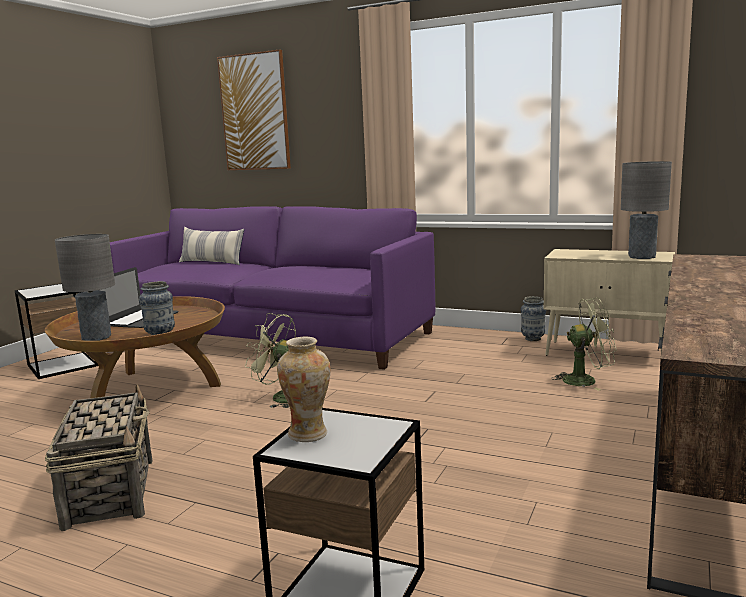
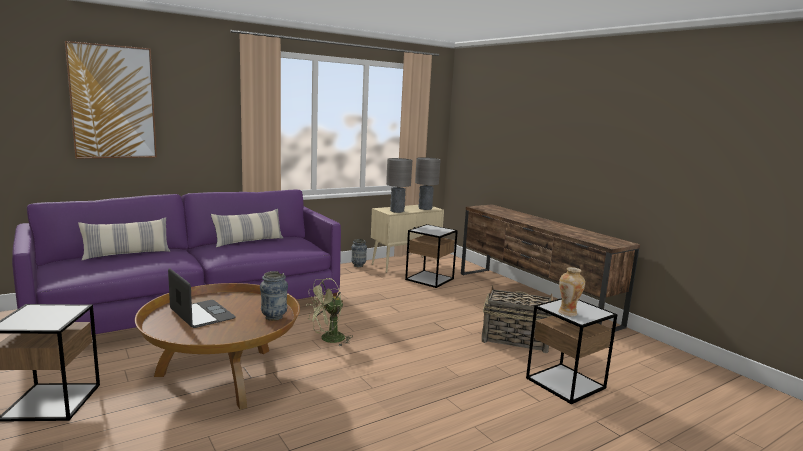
camera: 60 degrees left, 0 degrees up
(96, 337) = (227, 336): grey table lamp -> grey table lamp (397, 211)
(111, 491) = (398, 421): basket -> basket (514, 339)
(319, 267) = (249, 242): none -> pillow
(586, 380) = (429, 279): green fan -> side table

